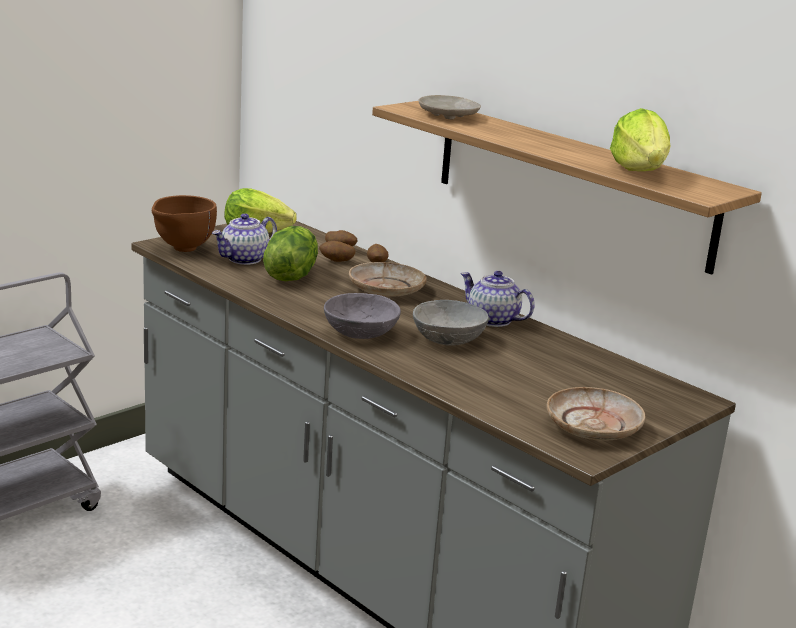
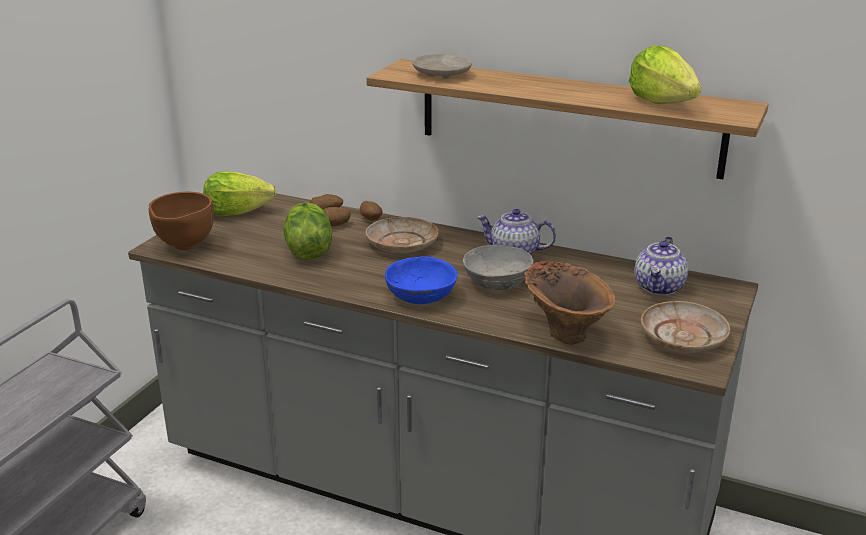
camera: 20 degrees left, 5 degrees up
(244, 259) = (251, 244): teapot -> teapot (659, 287)
(359, 332) = (420, 296): grey bowl -> blue bowl
(474, 391) = (565, 330): none -> brown vase

